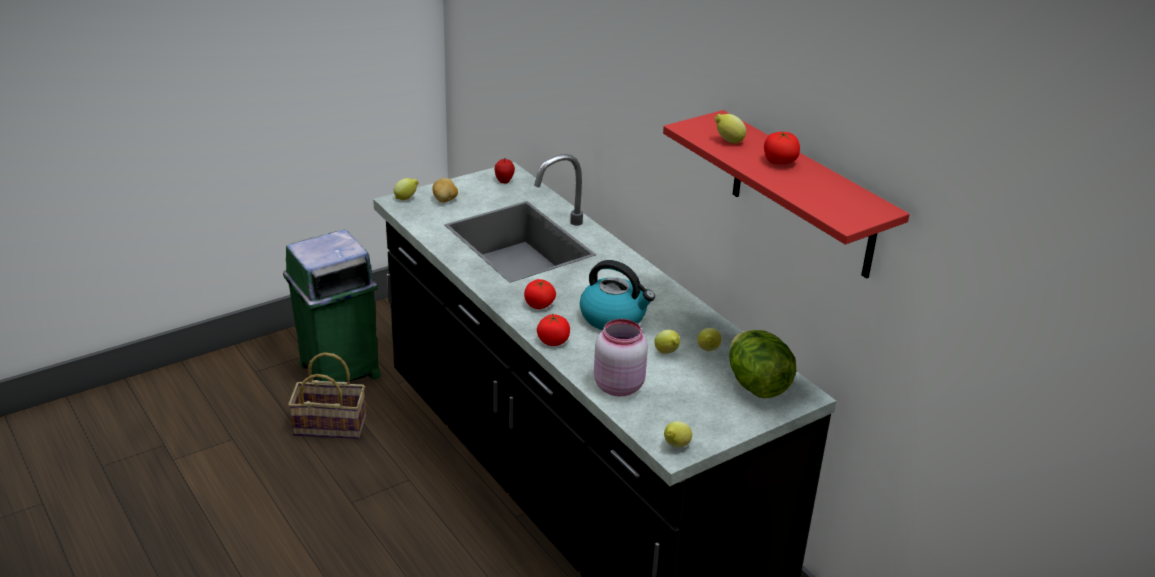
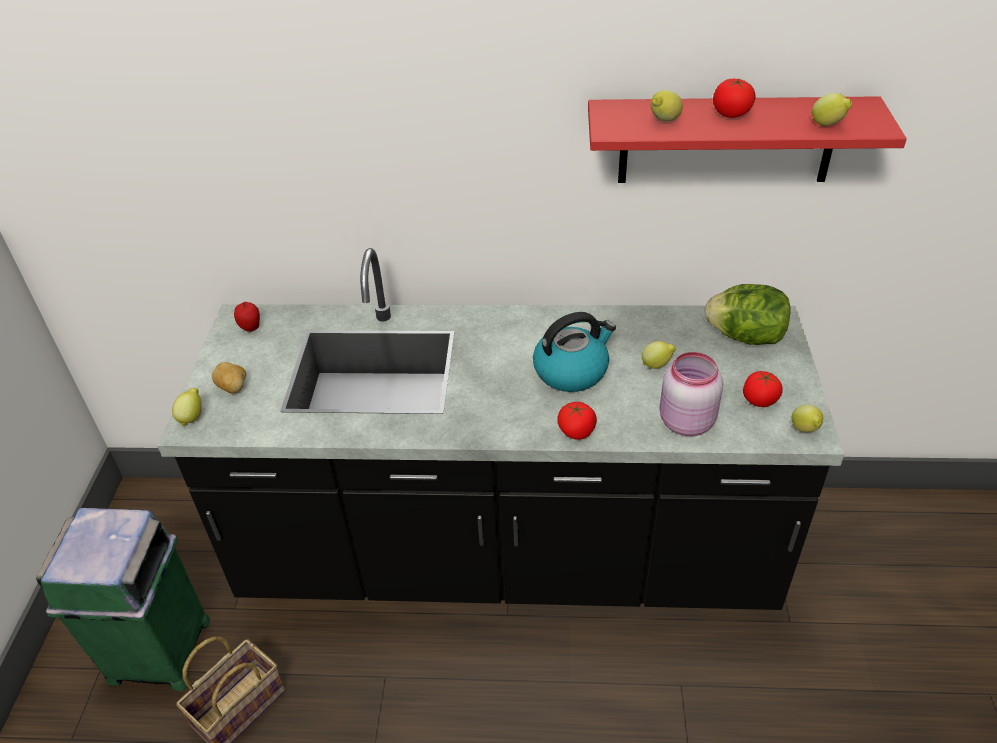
camera: 50 degrees left, 10 degrees up
(539, 305) = (504, 411): tomato -> tomato (759, 400)
(708, 351) = (673, 339): lemon -> lemon (828, 125)

